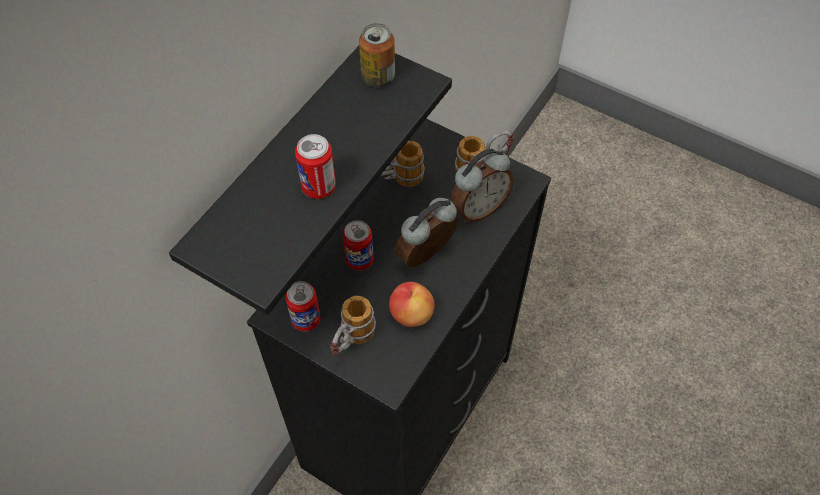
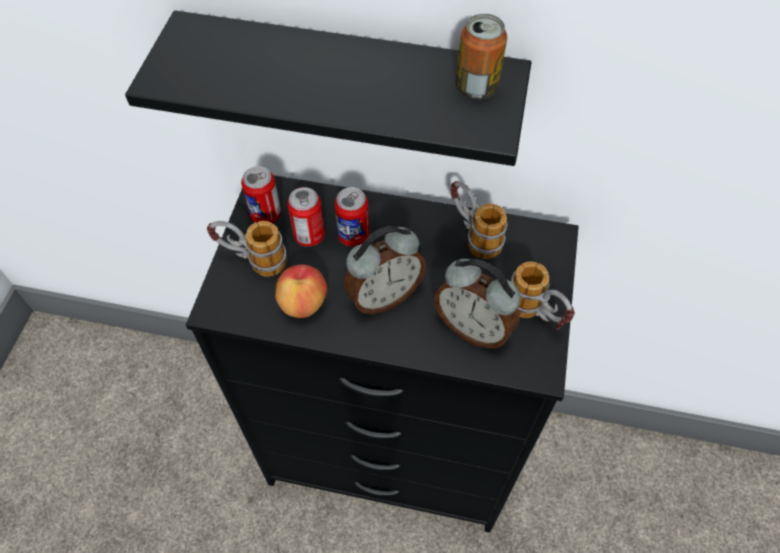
camera: 70 degrees right, 0 degrees up
(319, 187) = (291, 86): can -> can (309, 235)
(427, 256) = (383, 296): alarm clock -> alarm clock turned 120 degrees clockwise

